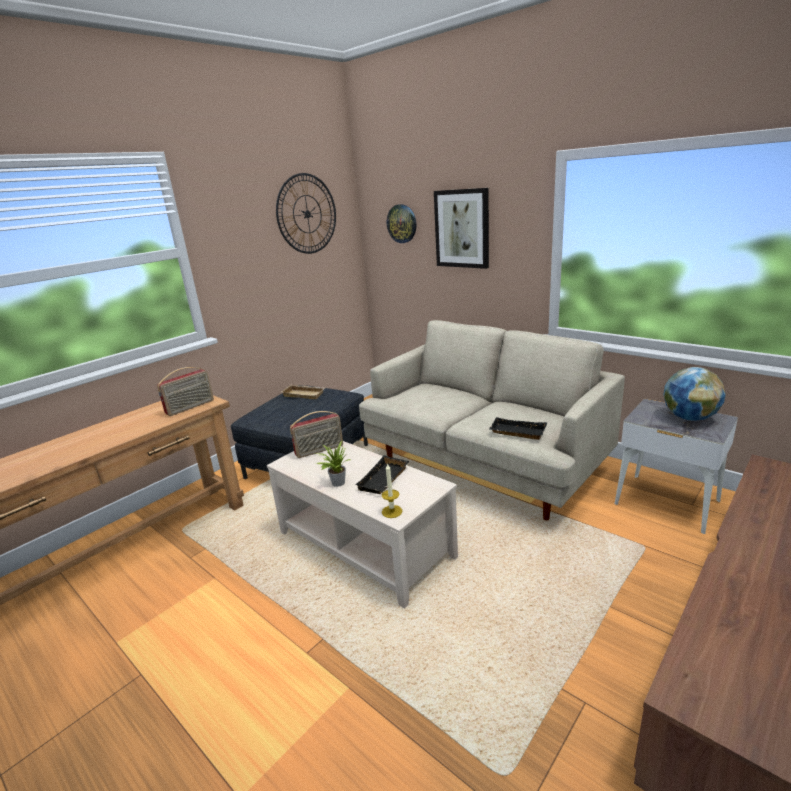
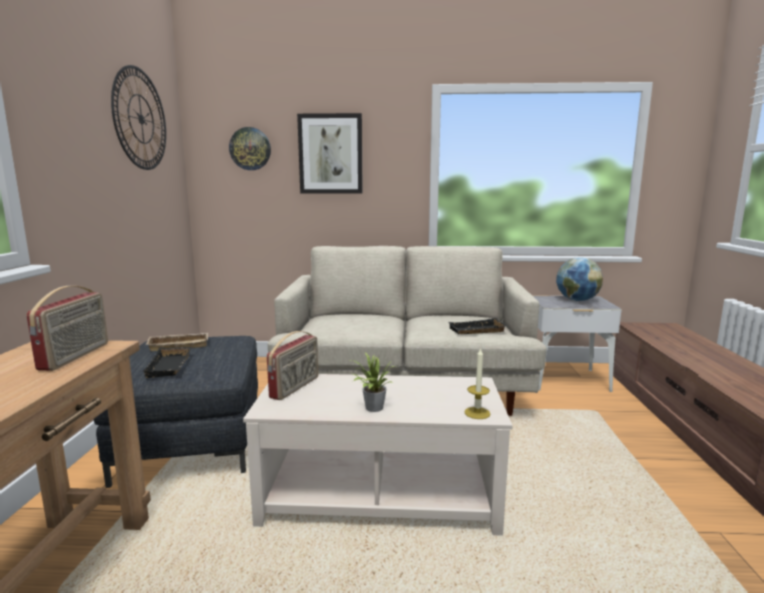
camera: 40 degrees left, 10 degrees down
(384, 480) = (420, 392): black tray -> black tray (171, 366)

